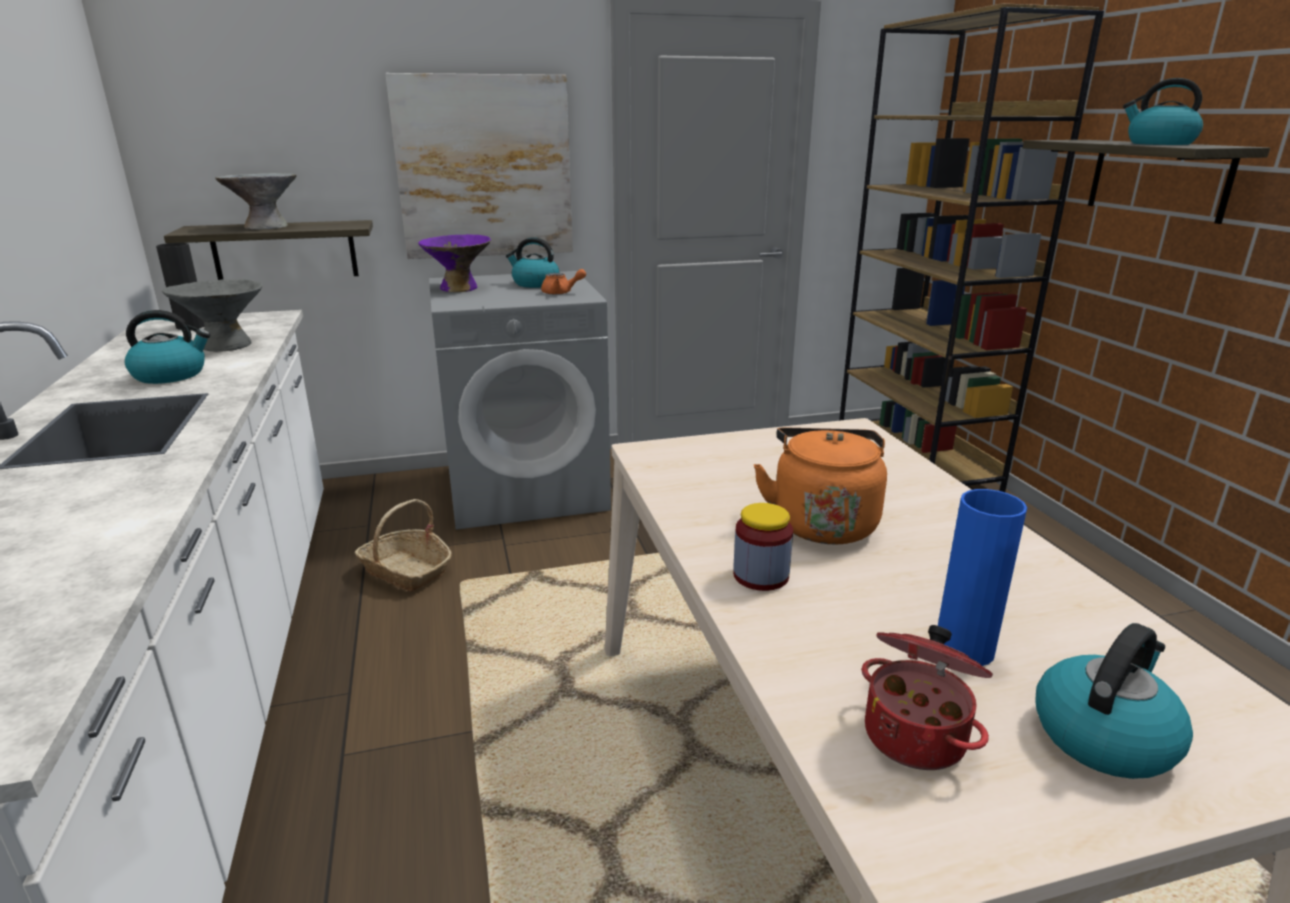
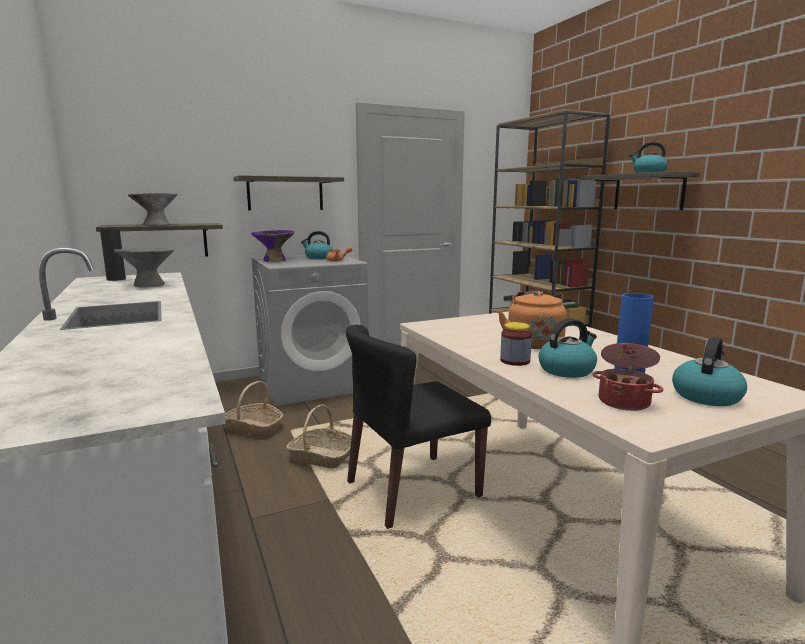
camera: 10 degrees left, 10 degrees down
(171, 375) = (128, 295): kettle -> kettle (567, 370)
(484, 168) = (285, 194): picture -> shelf
(489, 642) = (321, 457): none -> basket
(612, 729) = (412, 490): none -> black chair

